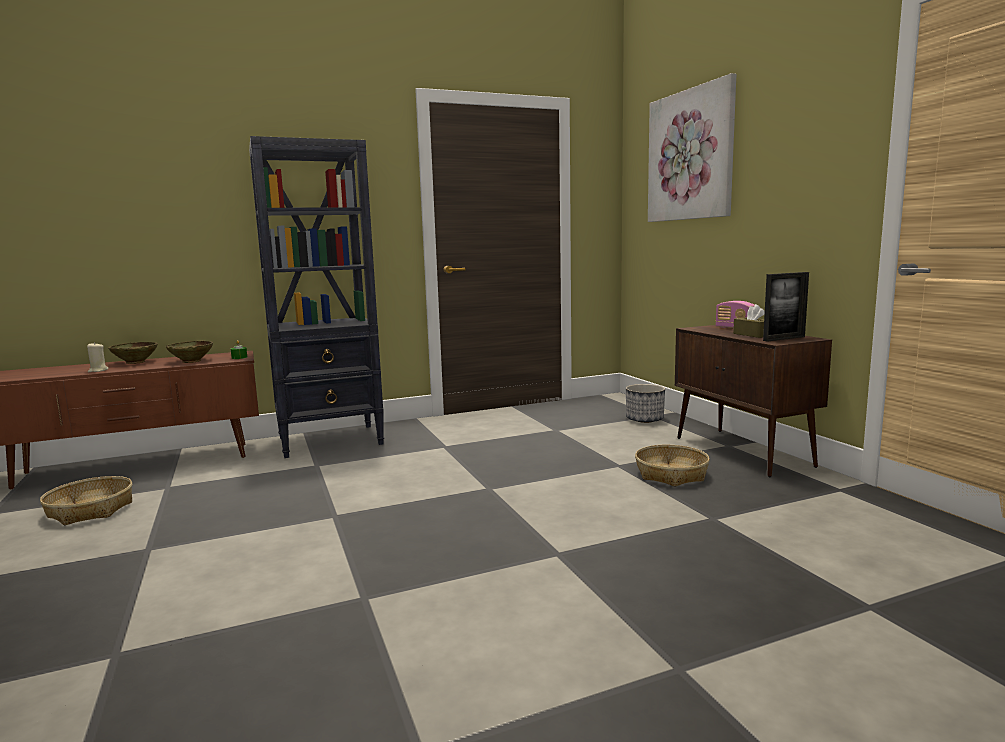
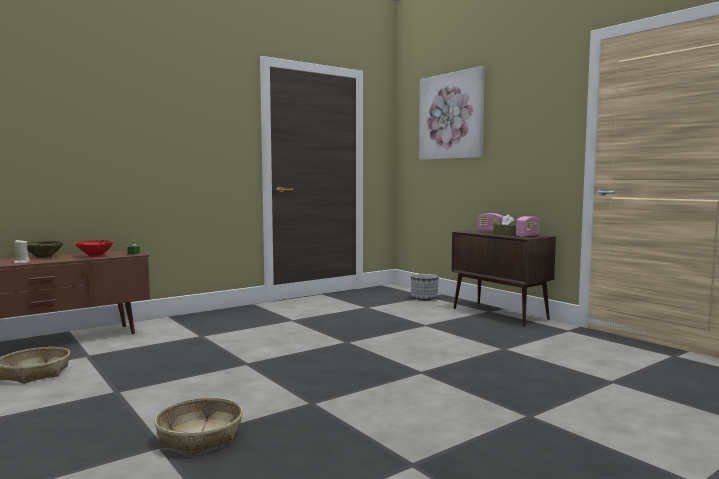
camera: 15 degrees left, 5 degrees down
(191, 361) = (95, 256): beige bowl -> red bowl
(331, 440) = (198, 320): black bookcase -> none
(671, 474) = (462, 328): basket -> basket (199, 436)
(784, 338) = (527, 236): picture frame -> radio

